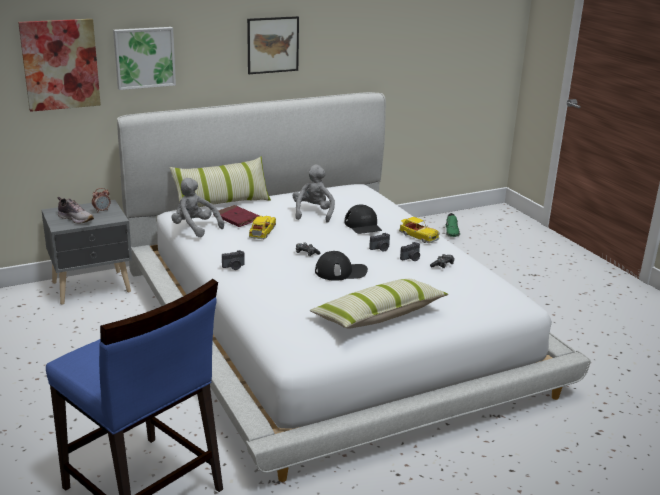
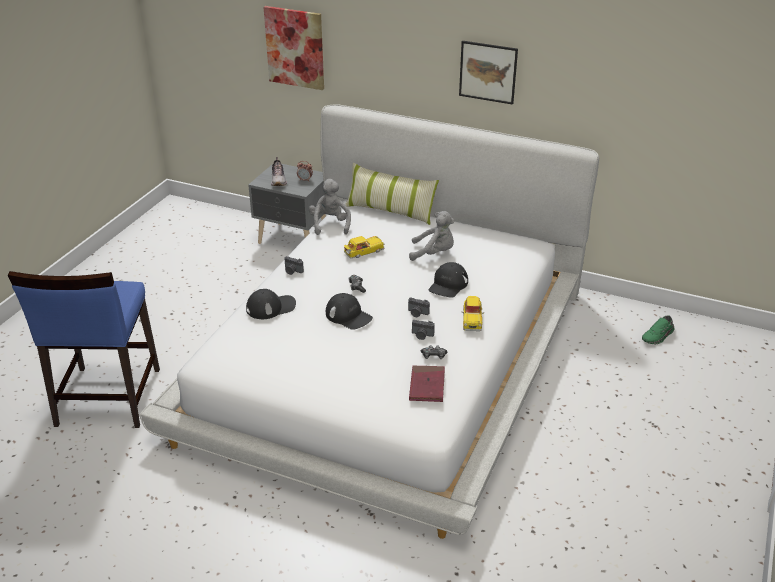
camera: 50 degrees right, 10 degrees up
(144, 57) = (363, 56): picture -> none
(236, 218) = (371, 230): red book -> red book (427, 386)
(271, 295) = (271, 307): none -> black cap
(313, 213) = (434, 253): grey plush toy -> grey plush toy turned 45 degrees clockwise
(378, 315) = (302, 366): pillow -> none

